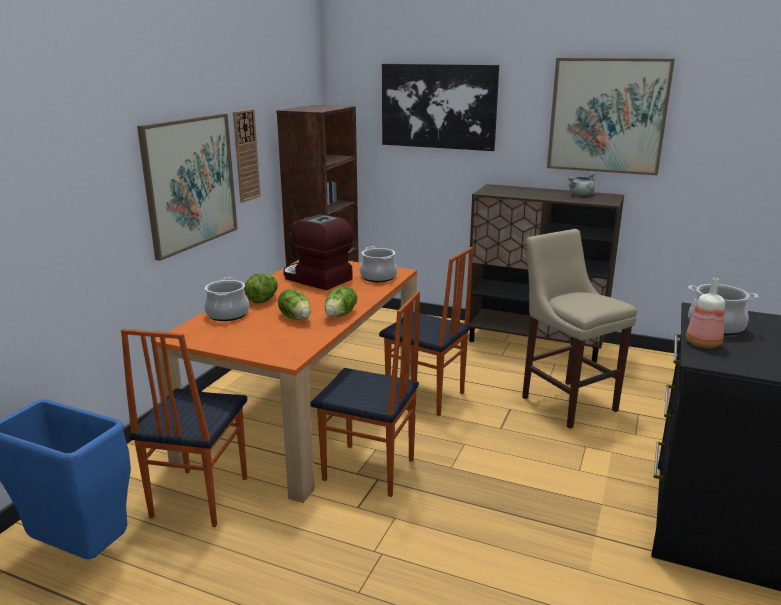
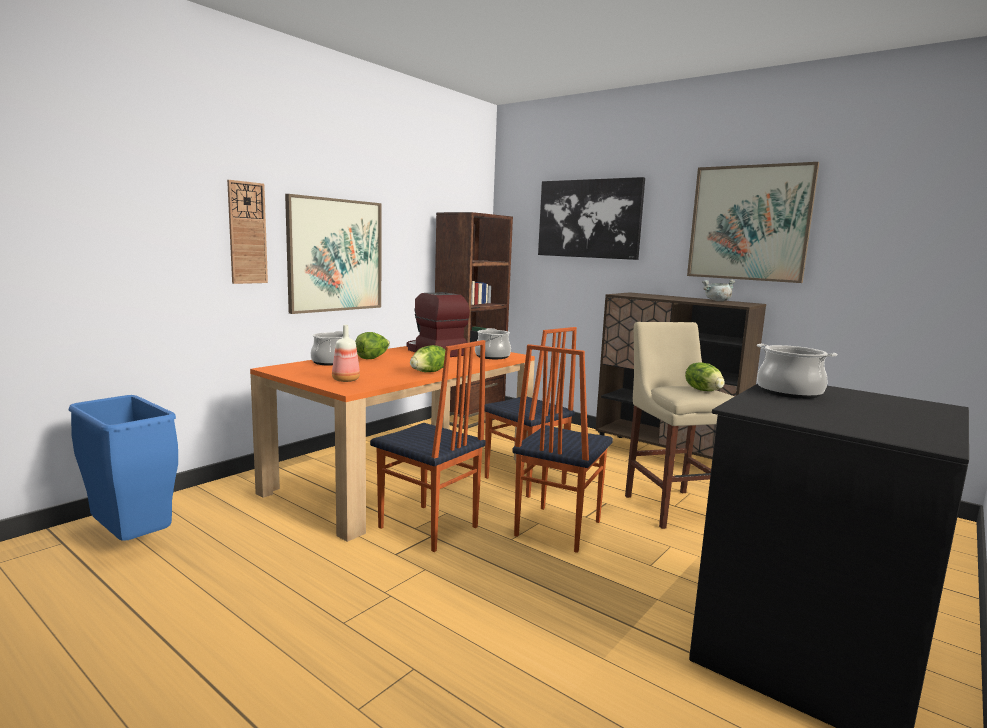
camera: 15 degrees right, 10 degrees down
(198, 497) = (259, 521): chair -> chair (556, 528)
(246, 155) = (400, 245): wall clock -> wall clock (247, 233)
(296, 317) = (387, 369): lettuce -> lettuce (703, 390)
(702, 344) = (757, 400): bottle -> bottle (345, 380)

